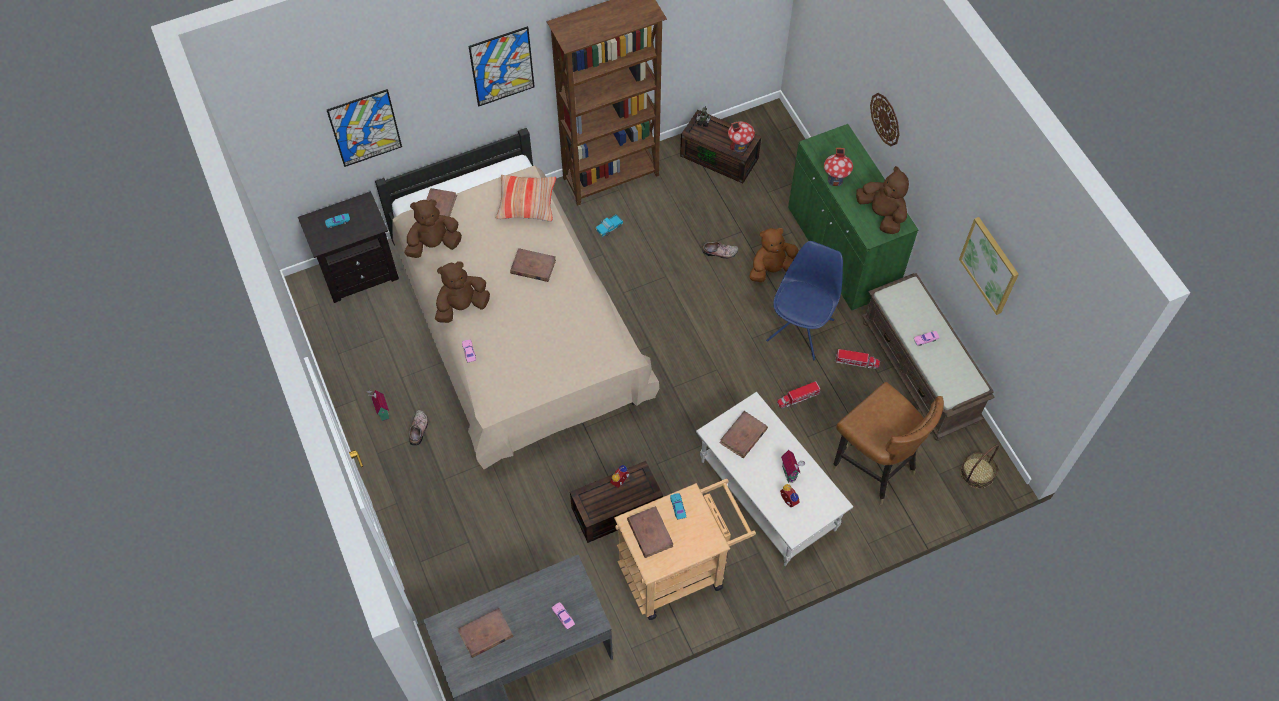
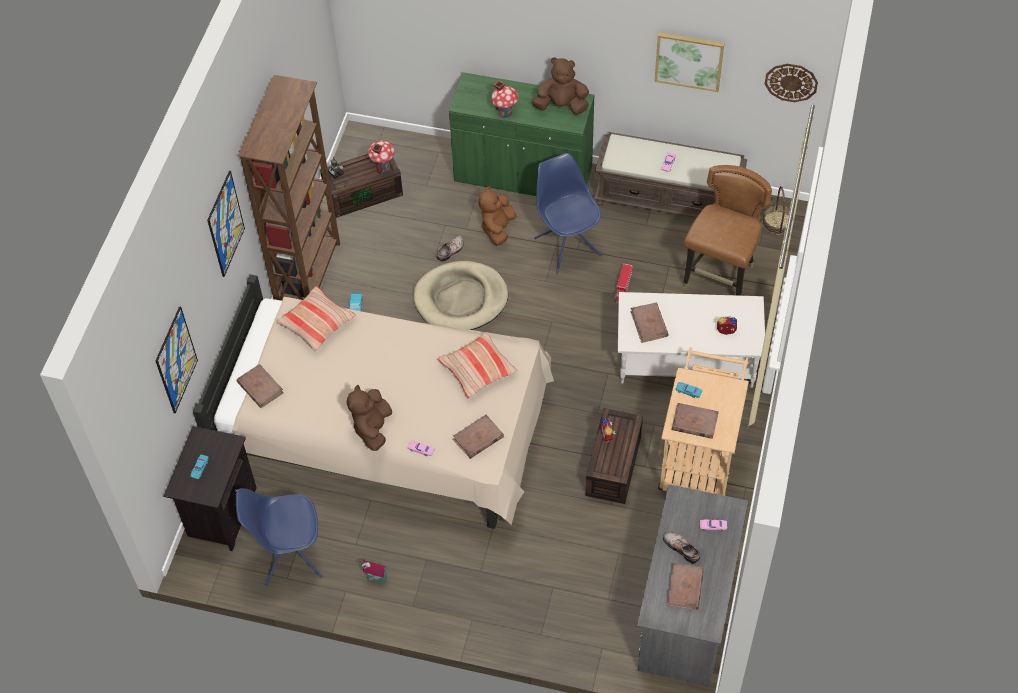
camera: 50 degrees left, 5 degrees down
(357, 342) = (289, 557): none -> blue chair
(419, 429) = (418, 560): shoe -> shoe (682, 548)
(434, 244) = (292, 412): brown plush toy -> none
(533, 266) = (382, 356): brown book -> brown book (478, 438)
(576, 339) = (477, 369): none -> pillow
(680, 291) = (461, 299): none -> beige dog bed
(790, 473) = (705, 316): toy house -> none
(856, 362) = (626, 231): toy truck -> none
(873, 467) = (720, 280): brown chair -> brown chair turned 60 degrees counterclockwise
(885, 119) = (508, 35): wall clock -> wall clock (791, 82)

